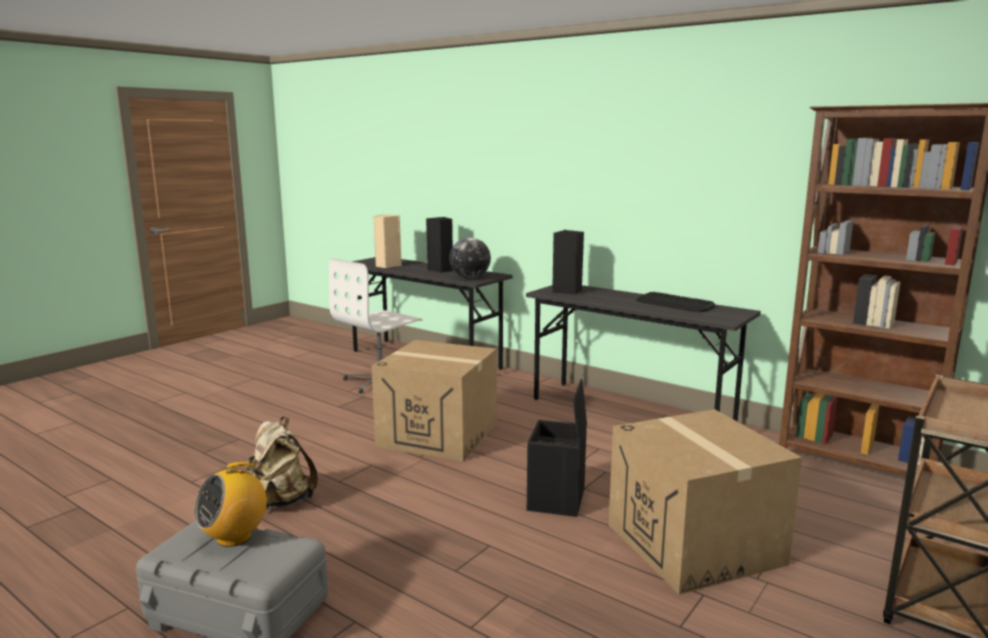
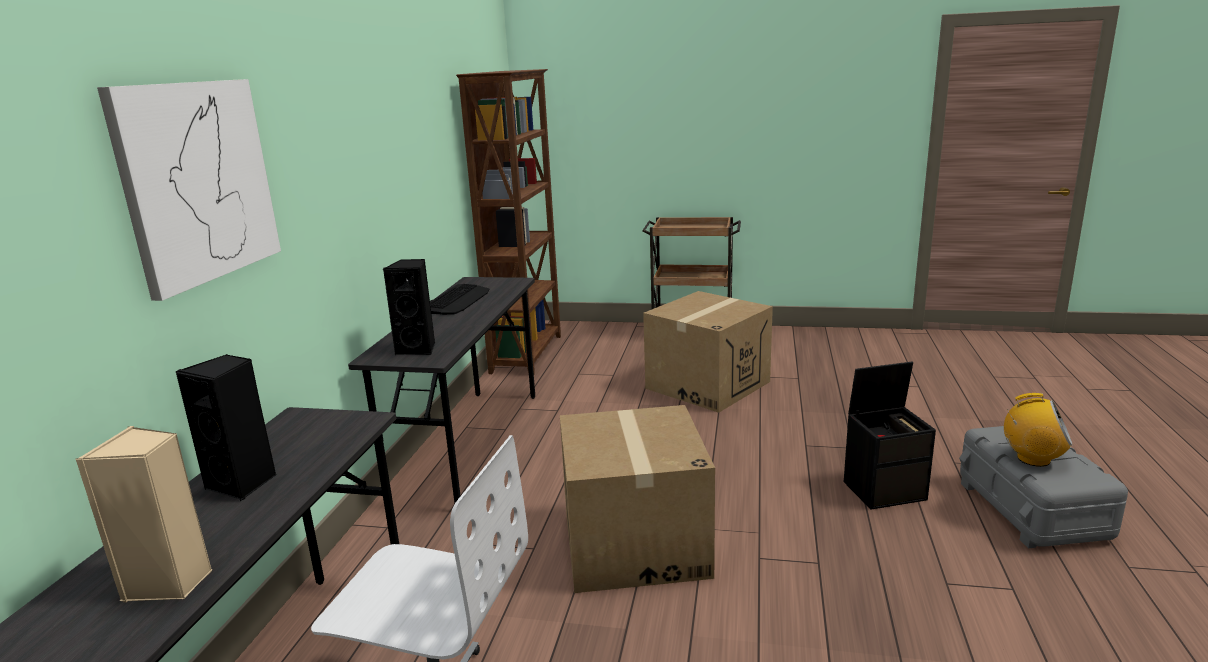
camera: 115 degrees left, 5 degrees up
(280, 502) = (906, 581): beige backpack -> none
(470, 278) = (339, 430): globe -> none
(495, 152) = (198, 182): none -> picture
(557, 500) = (706, 437): black storage box -> black storage box (885, 490)

